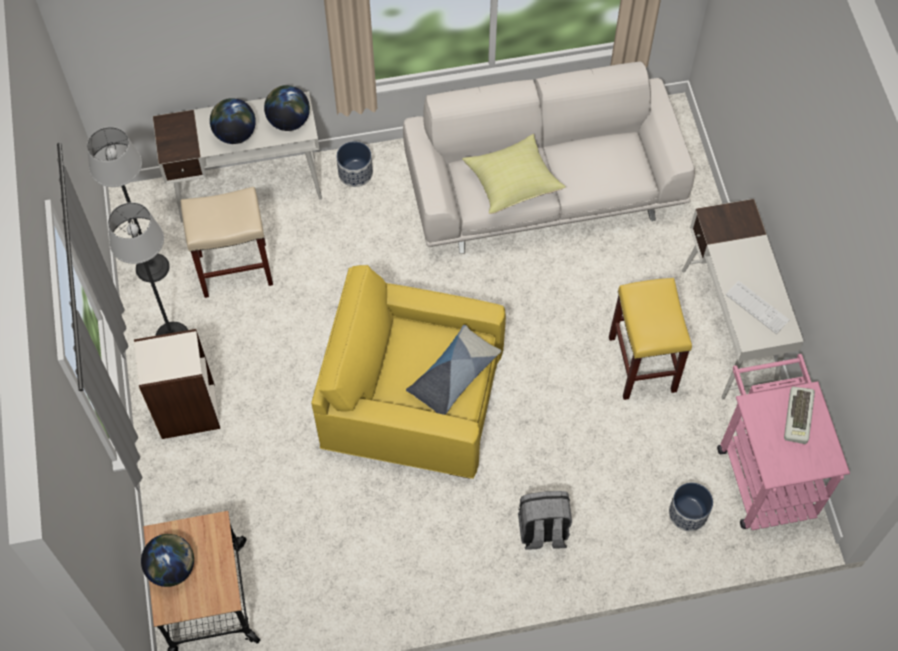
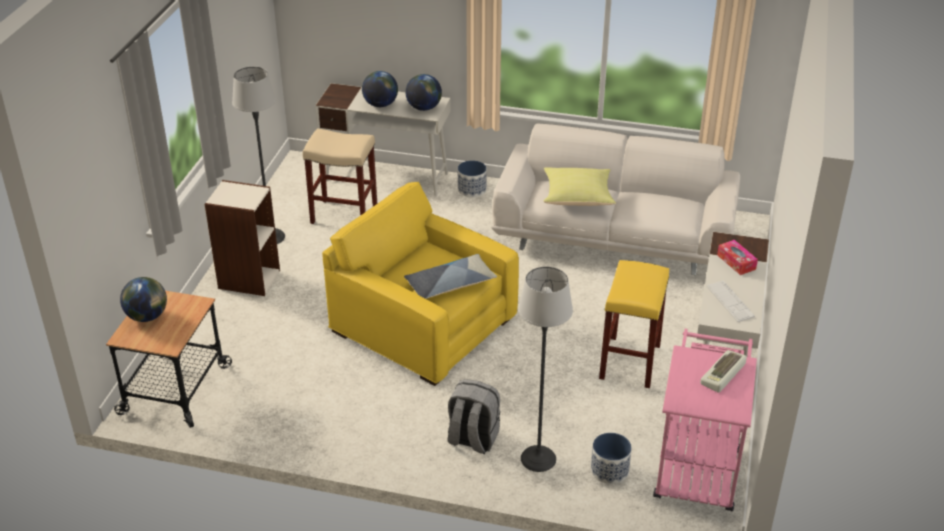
camera: 25 degrees right, 25 degrees down
(152, 267) = (286, 198): floor lamp -> floor lamp (538, 458)
(738, 246) = (736, 262): none -> tissue box

